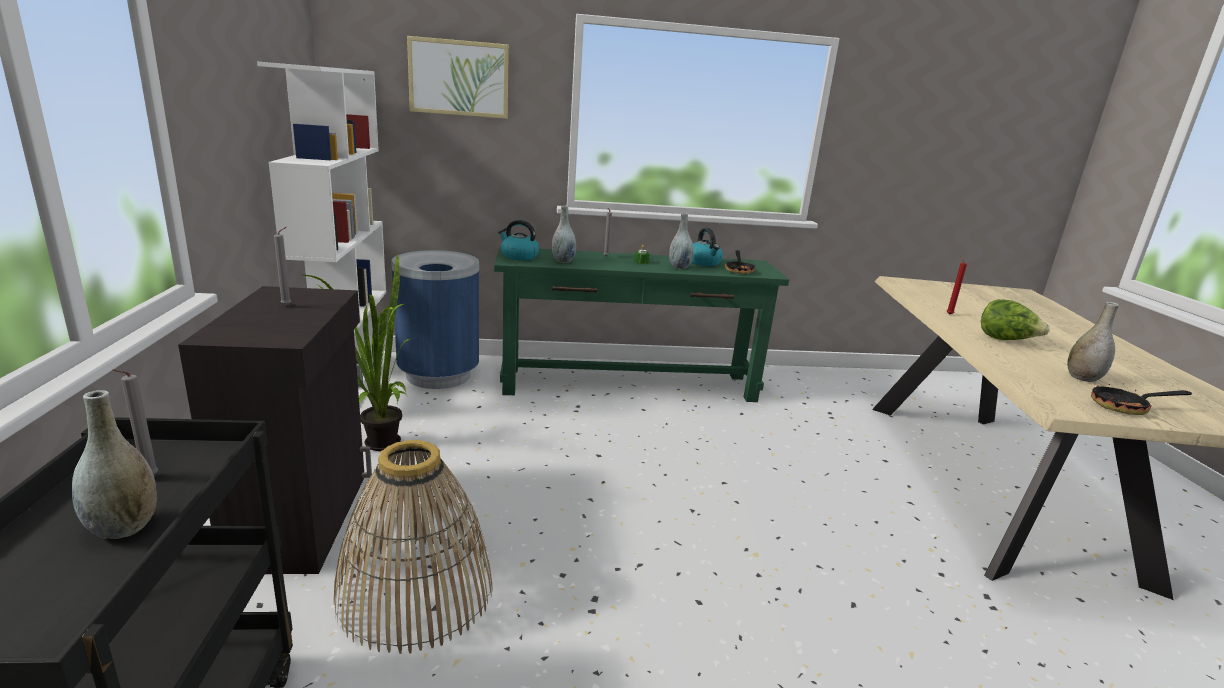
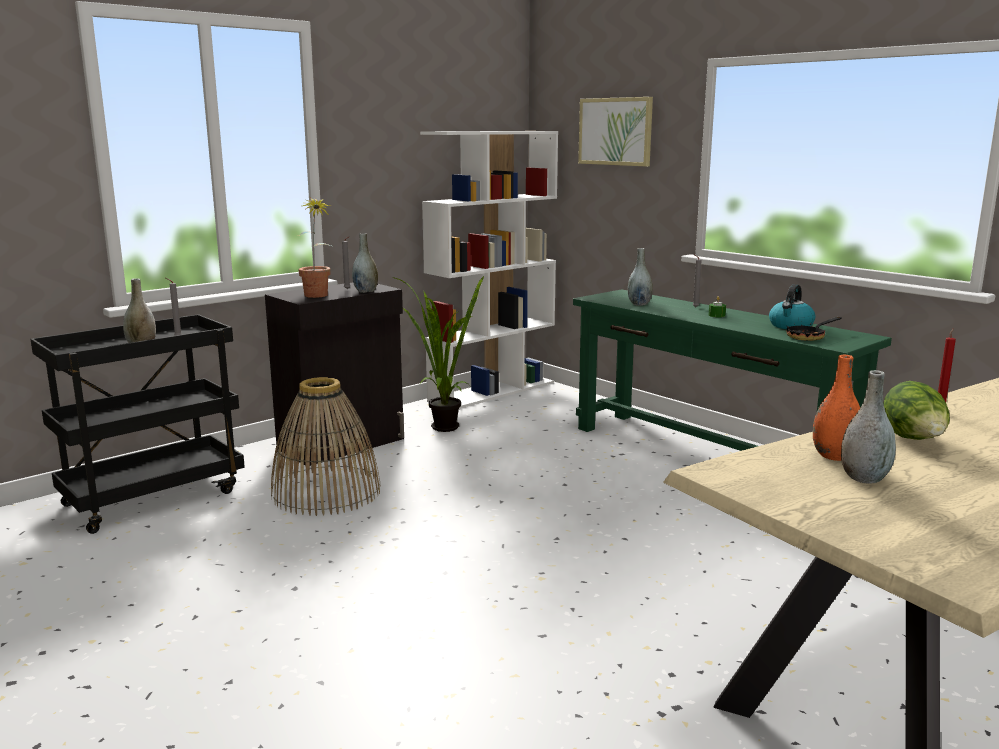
camera: 55 degrees right, 5 degrees down
(285, 328) = (317, 296): none -> potted plant
(438, 375) = (559, 404): blue trash can -> none
(519, 256) = (611, 296): kettle -> none
(679, 267) = (742, 324): grey vase -> grey vase (365, 291)
(1033, 367) = (834, 456): none -> orange vase
(1126, 407) = (804, 499): frying pan -> none

